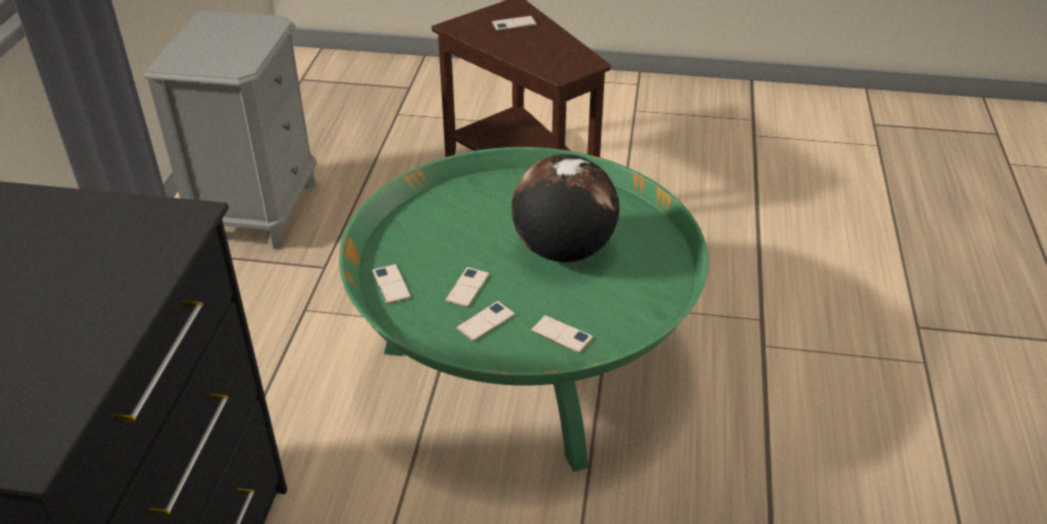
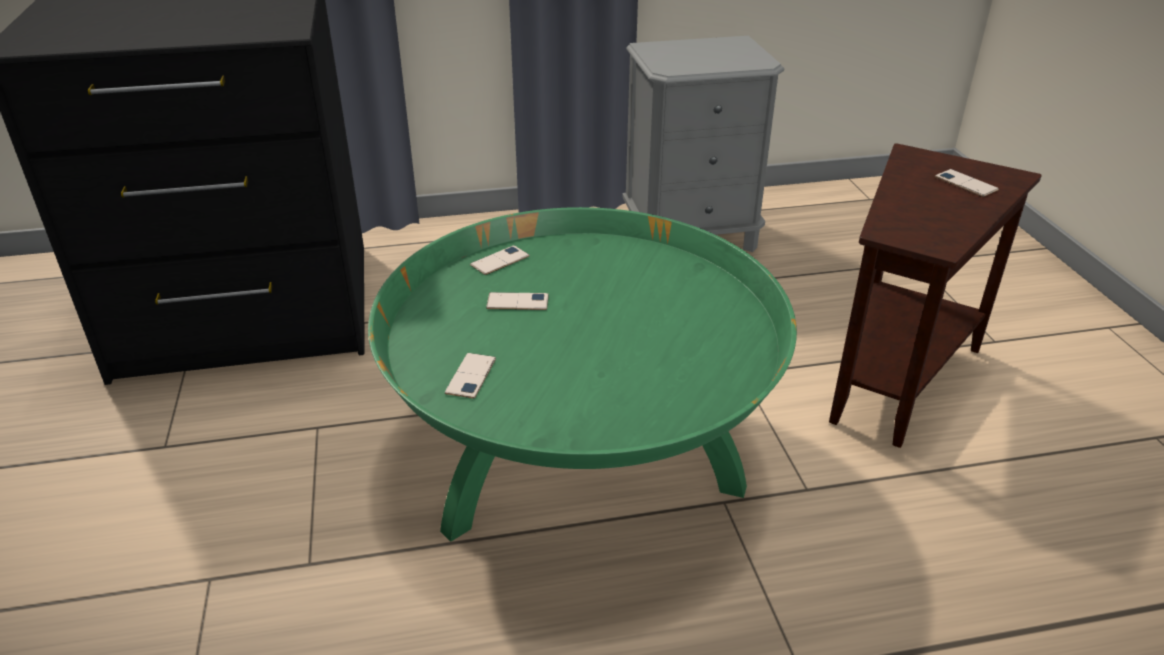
camera: 70 degrees right, 5 degrees down
(486, 321) = (470, 324): phone -> none
(563, 250) = (616, 348): globe -> none

